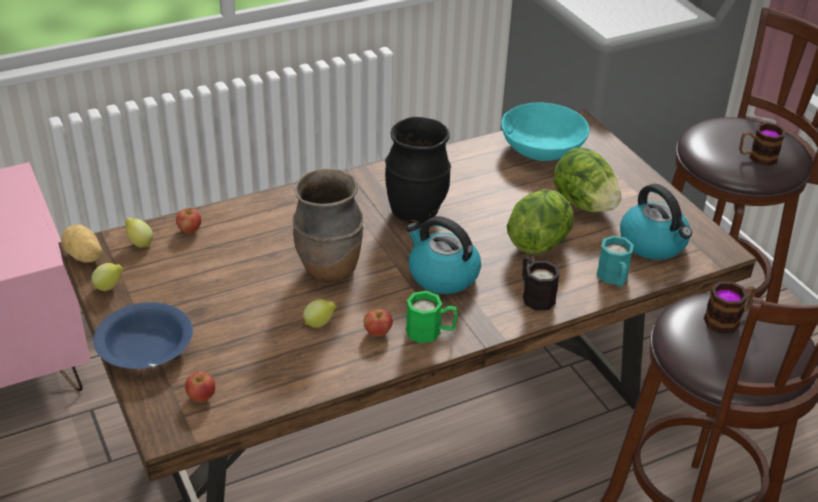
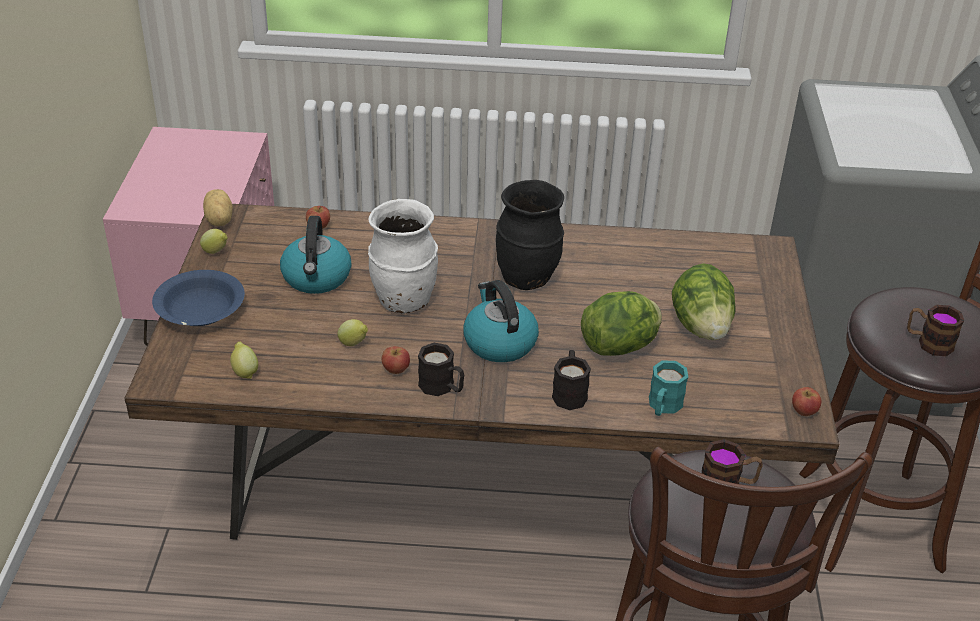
camera: 30 degrees right, 0 degrees up
(139, 243) = (269, 224): lemon -> lemon (245, 371)
(201, 397) = (208, 365): apple -> apple (804, 411)
(329, 269) = (403, 301): brown vase -> white vase
(430, 332) = (442, 387): green mug -> black mug
(542, 149) = (708, 261): turquoise bowl -> none
(653, 243) = (738, 389): kettle -> kettle (317, 278)

